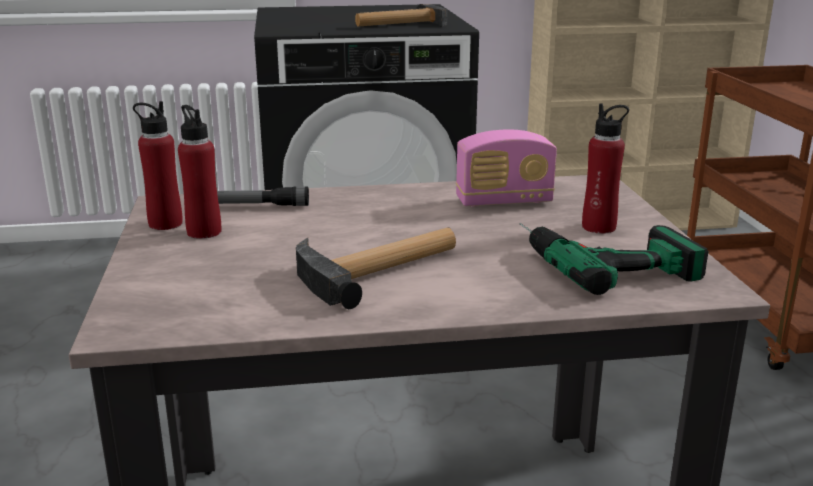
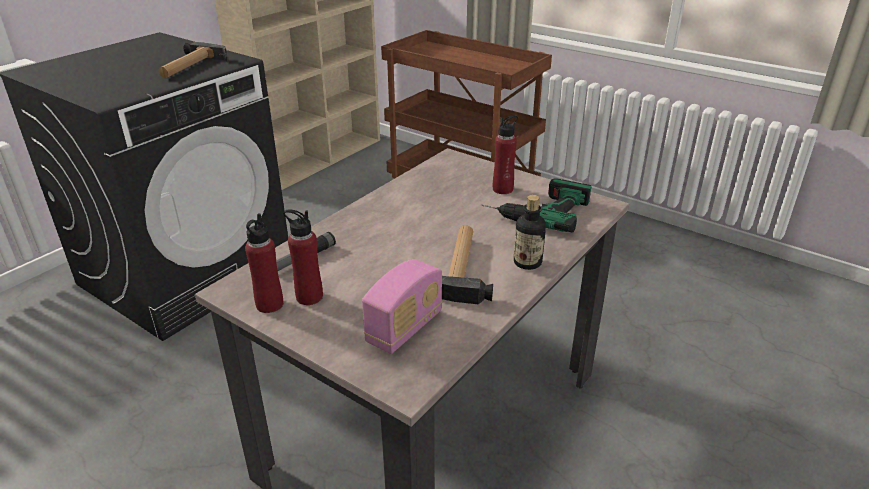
camera: 45 degrees left, 10 degrees up
(471, 298) = (527, 262): none -> bottle
(504, 201) = (431, 192): radio -> radio (404, 328)

